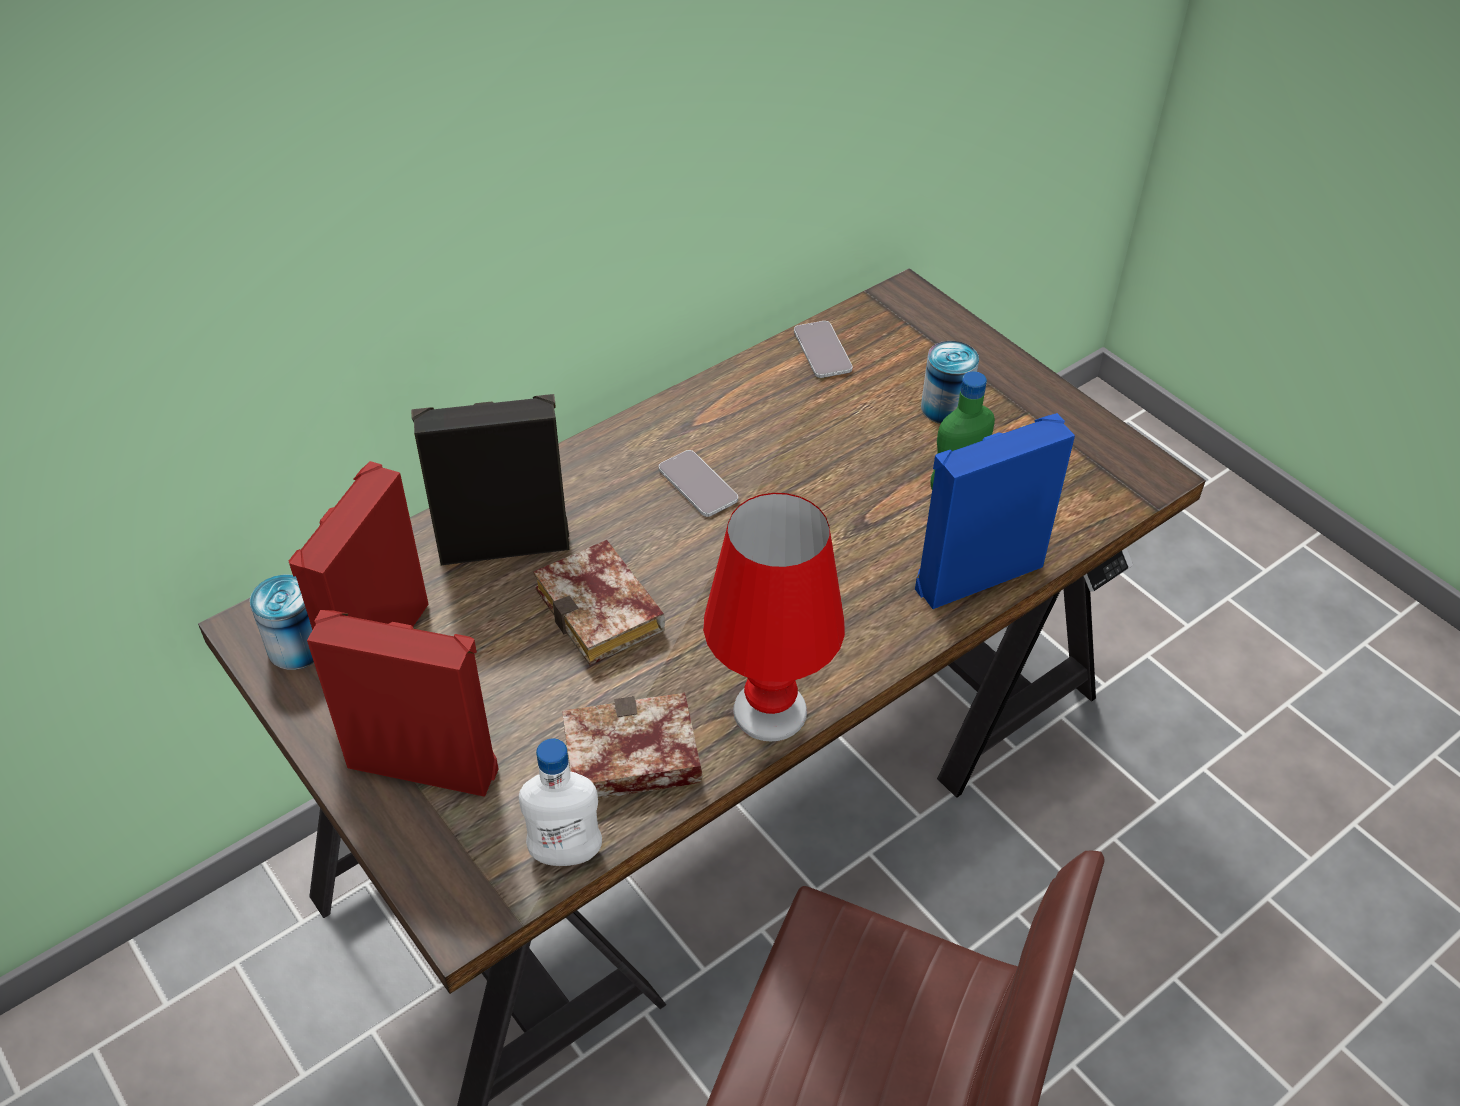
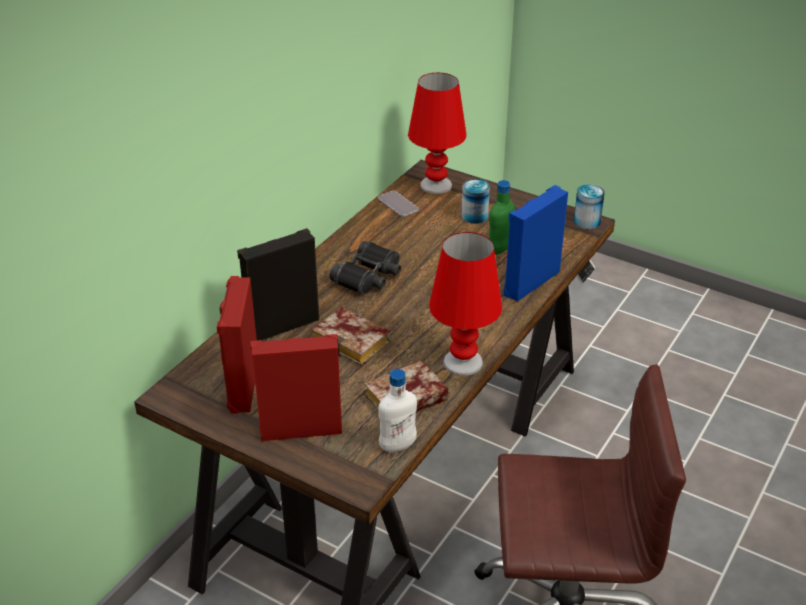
camera: 20 degrees left, 10 degrees down
(296, 647) = (198, 397): can -> can (587, 221)
(698, 485) = (369, 276): phone -> black binoculars
(909, 327) = (436, 185): none -> red table lamp

